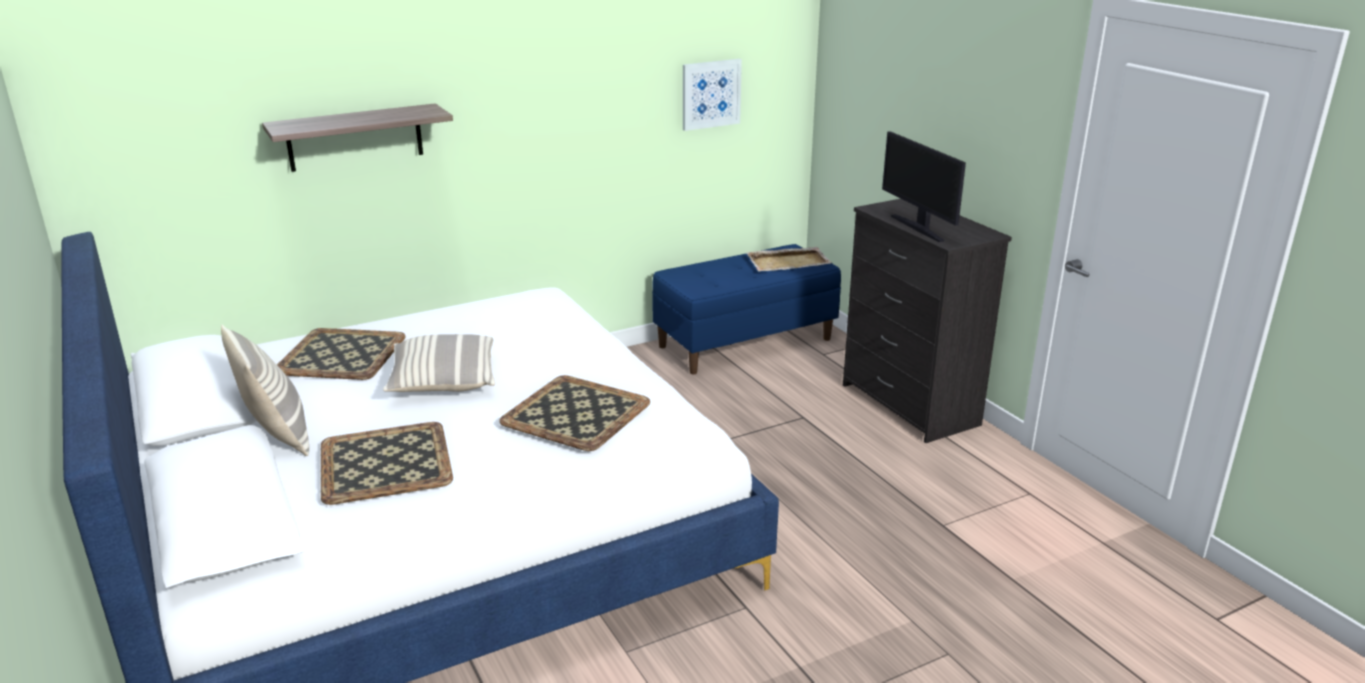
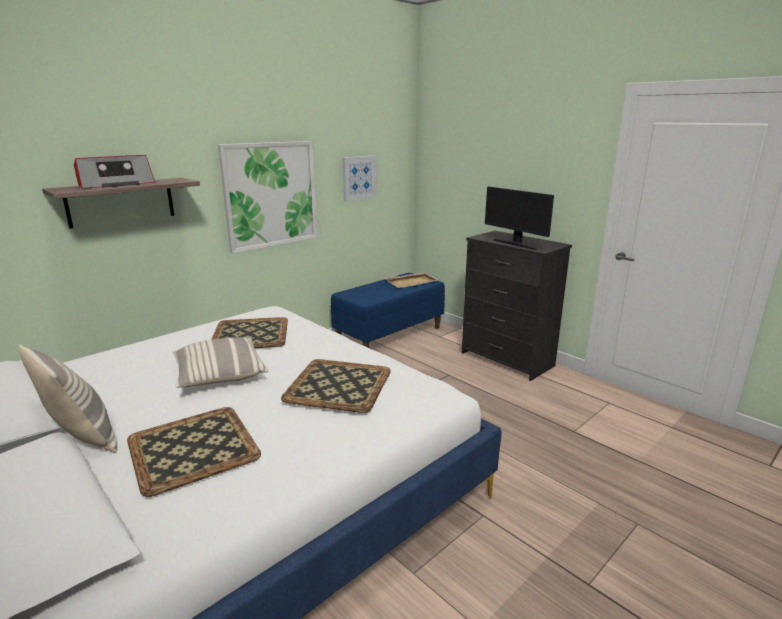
camera: 15 degrees left, 5 degrees down
(340, 355) = (125, 366): tray -> tray (249, 334)
(347, 118) = (115, 184): none -> radio
(563, 124) = (270, 195): none -> picture

